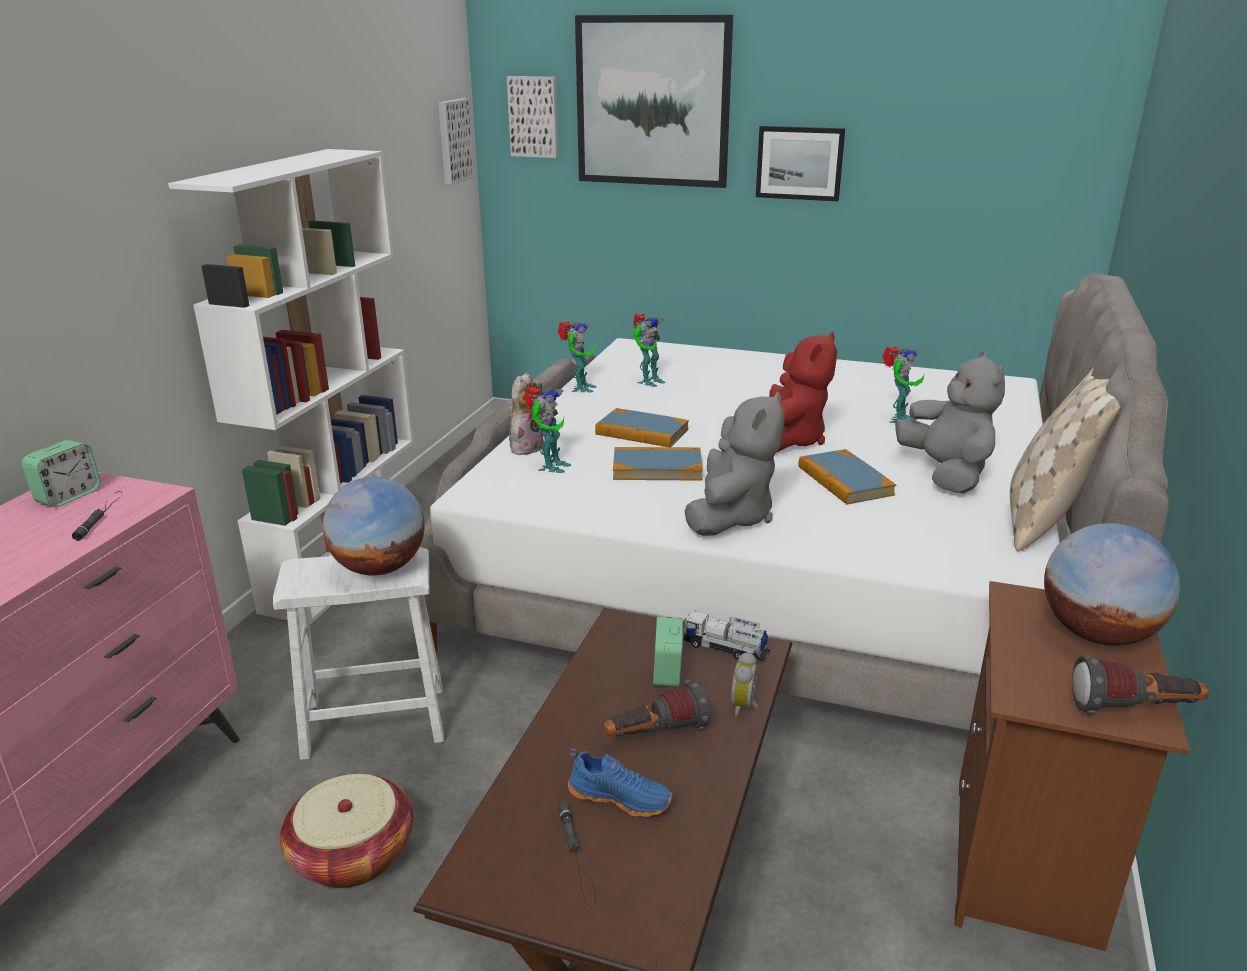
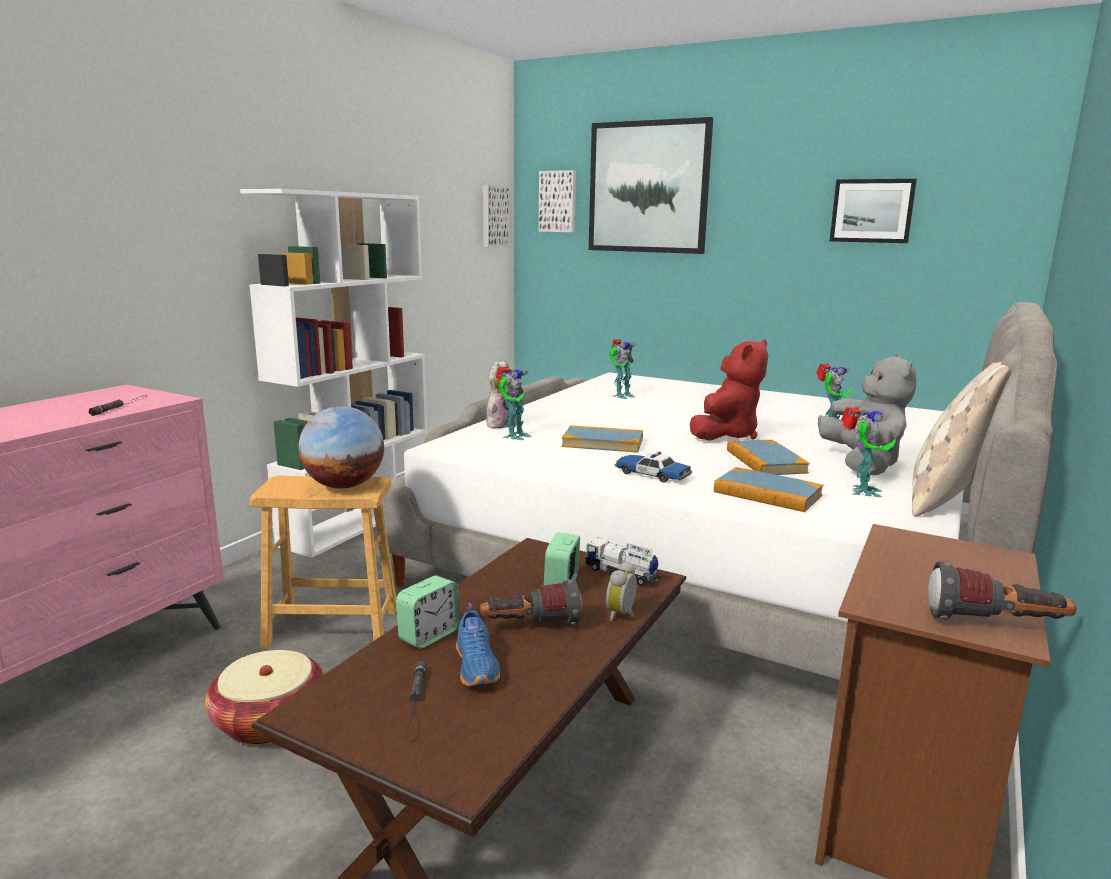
camera: 10 degrees right, 10 degrees down
(68, 496) = (108, 396): alarm clock -> alarm clock (429, 635)
(375, 721) = (332, 628): white stool -> brown stool
(580, 388) = (563, 396): toy robot -> toy robot (861, 491)
(620, 797) = (477, 666): blue shoe -> blue shoe turned 45 degrees clockwise
(642, 432) = (601, 422): book -> book (767, 494)
(731, 516) = (652, 475): grey plush toy -> toy car
(799, 163) = (764, 233): picture -> picture (872, 211)
(1097, 634) = (971, 567): globe -> none

